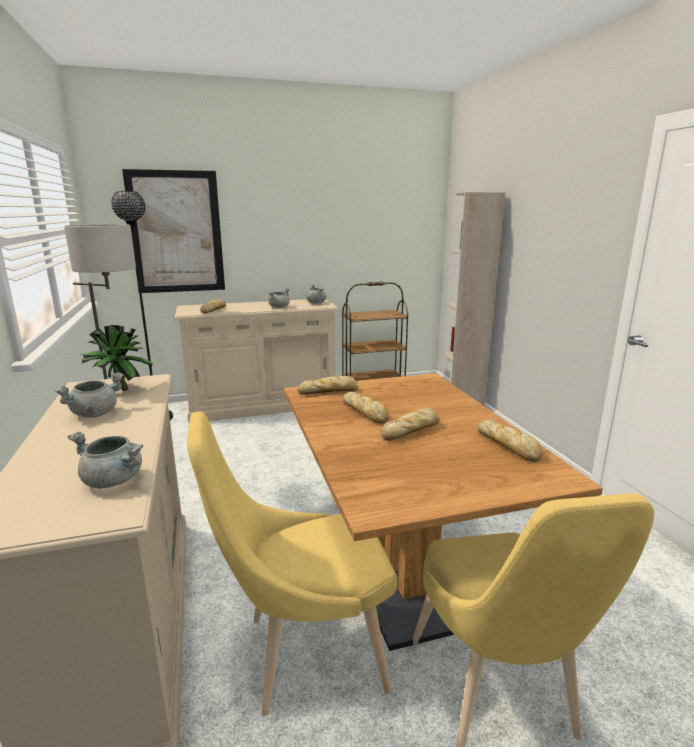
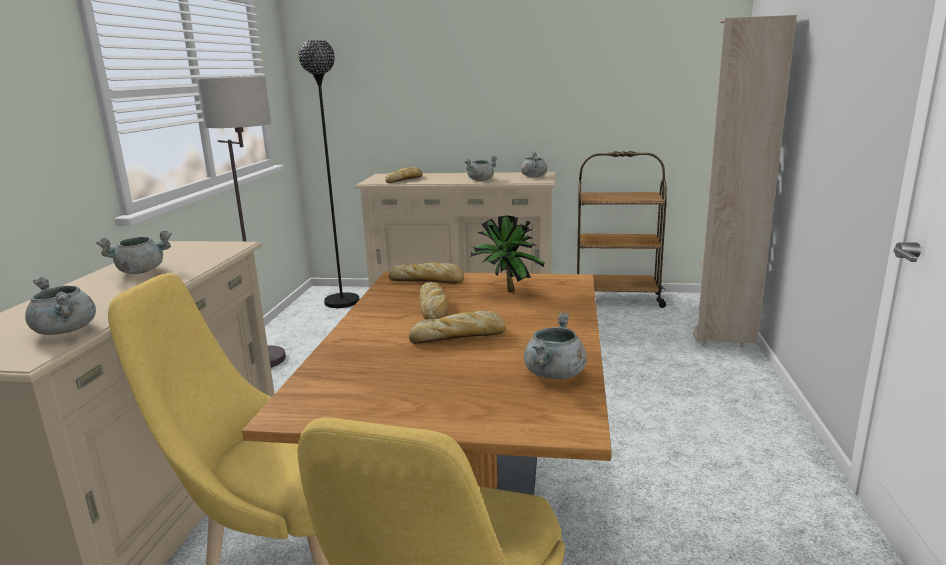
camera: 25 degrees right, 0 degrees up
(119, 390) = (193, 252): potted plant -> potted plant (505, 291)
(176, 232) = (379, 87): picture -> none
(508, 446) = (555, 374): bread -> grey cooking pot

